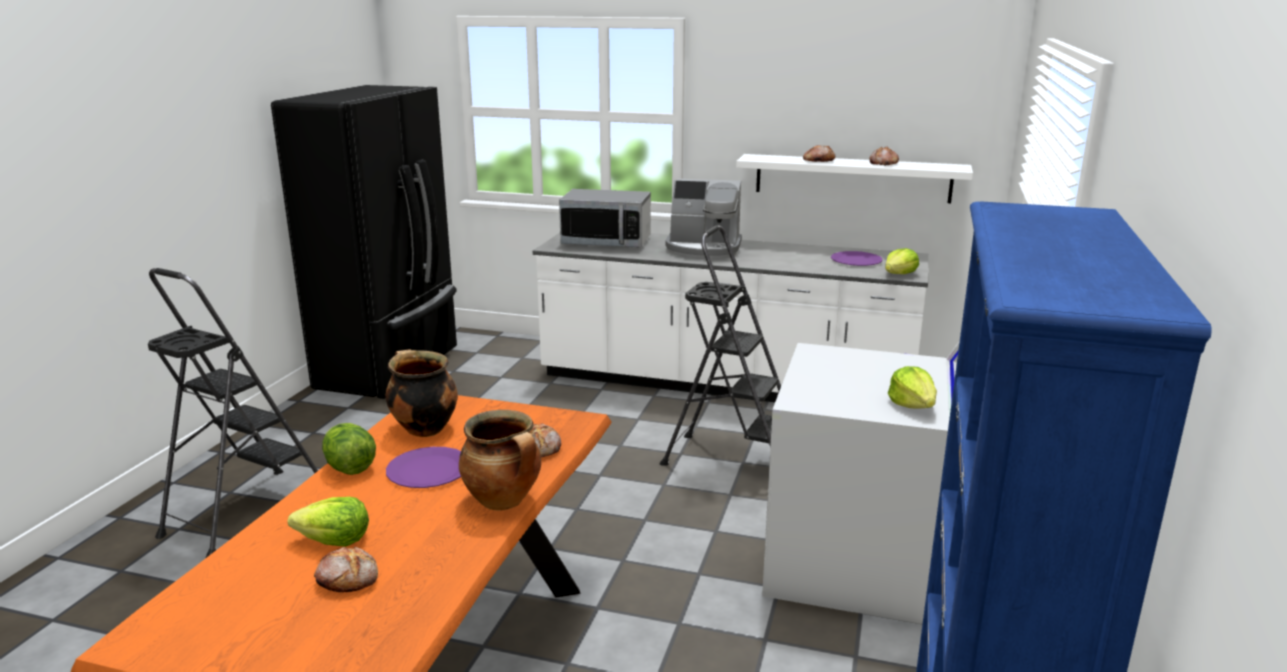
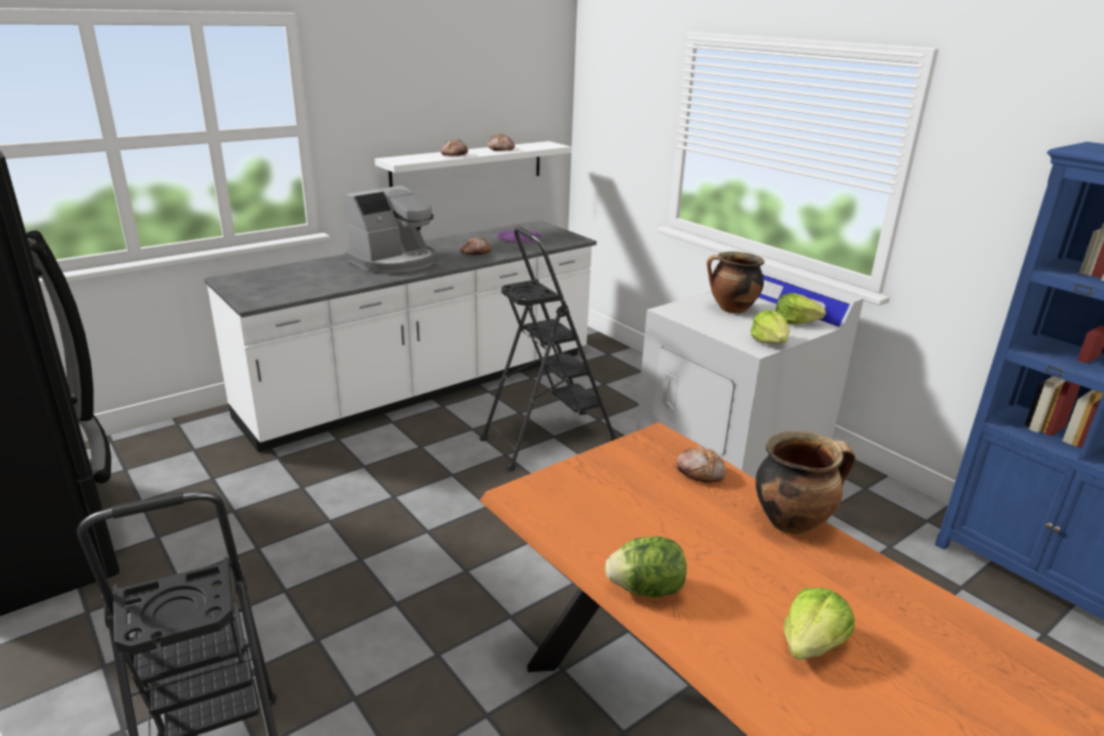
camera: 55 degrees left, 5 degrees up
(348, 578) = (897, 655): bread -> bread (475, 252)
(423, 429) = (592, 517): cooking pot -> cooking pot (731, 309)
(428, 470) = (694, 542): purple plate -> none
(606, 242) = (291, 280): microwave -> none
(899, 274) = (569, 240): lettuce -> lettuce (769, 342)

